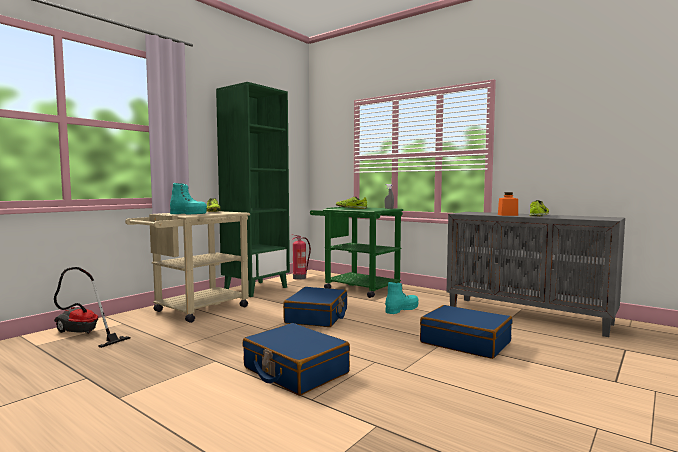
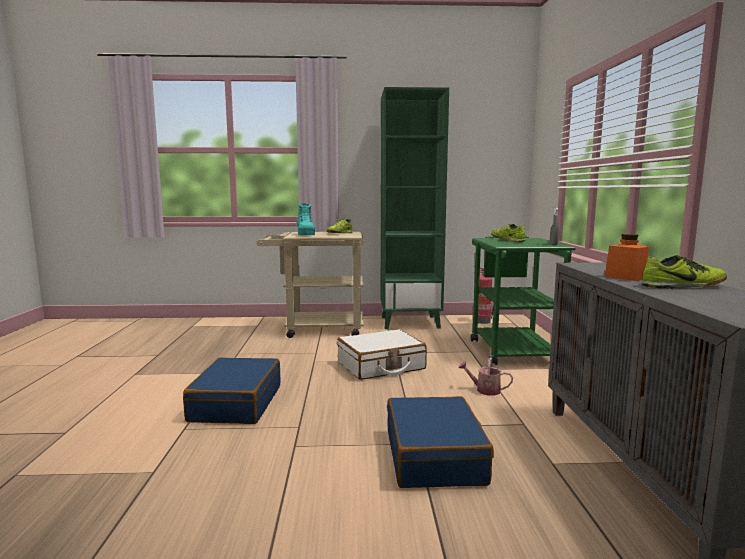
camera: 50 degrees right, 5 degrees up
(83, 334) = (224, 326): vacuum cleaner -> none
(317, 316) = (381, 366): blue suitcase -> white suitcase
(402, 309) = (484, 390): turquoise boot -> watering can

